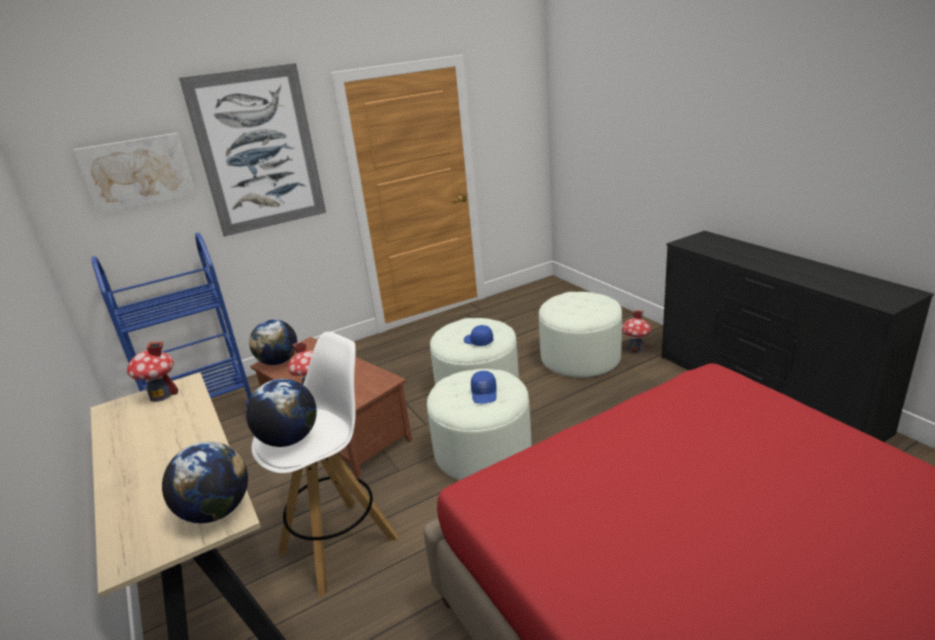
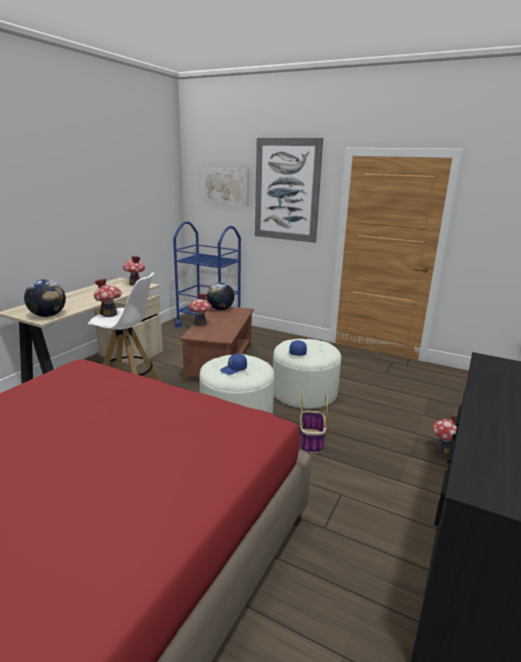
camera: 55 degrees right, 5 degrees down
(289, 439) = (109, 314): globe -> toy house
(574, 414) = (311, 441): none -> basket
(580, 358) = (393, 425): white ottoman -> none

